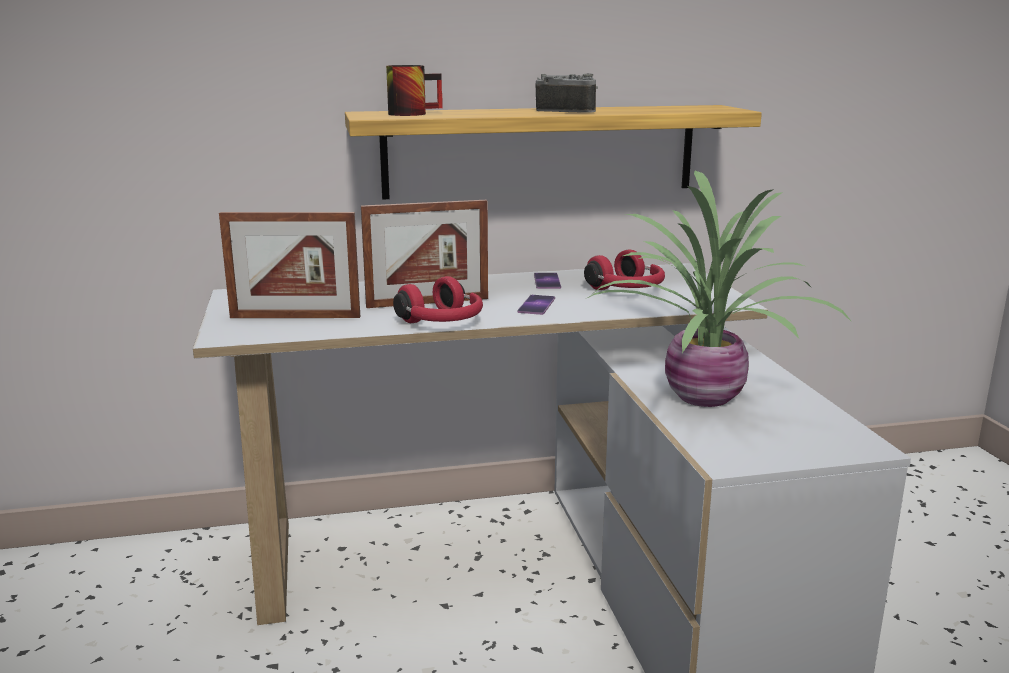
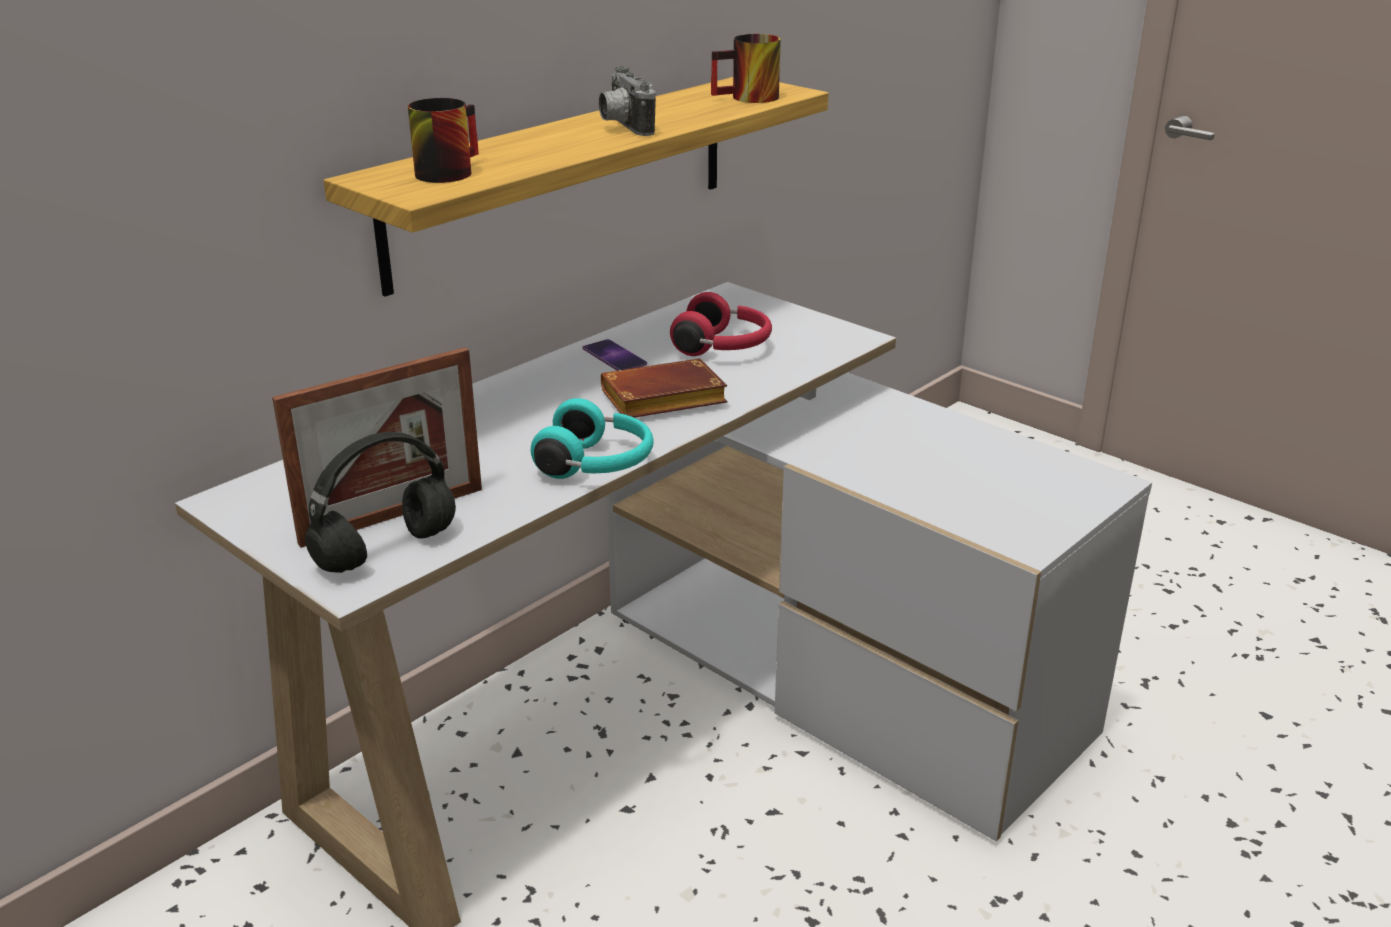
camera: 35 degrees left, 10 degrees up
(263, 329) = (384, 551): none -> black headphones
(427, 302) = (527, 436): picture frame -> none
(442, 322) = (597, 465): red headphones -> turquoise headphones
(536, 305) = (661, 401): phone -> brown book
(568, 111) = (622, 126): camera -> camera turned 105 degrees counterclockwise
(690, 110) = (749, 99): none -> mug
(701, 398) = (912, 471): potted plant -> none

